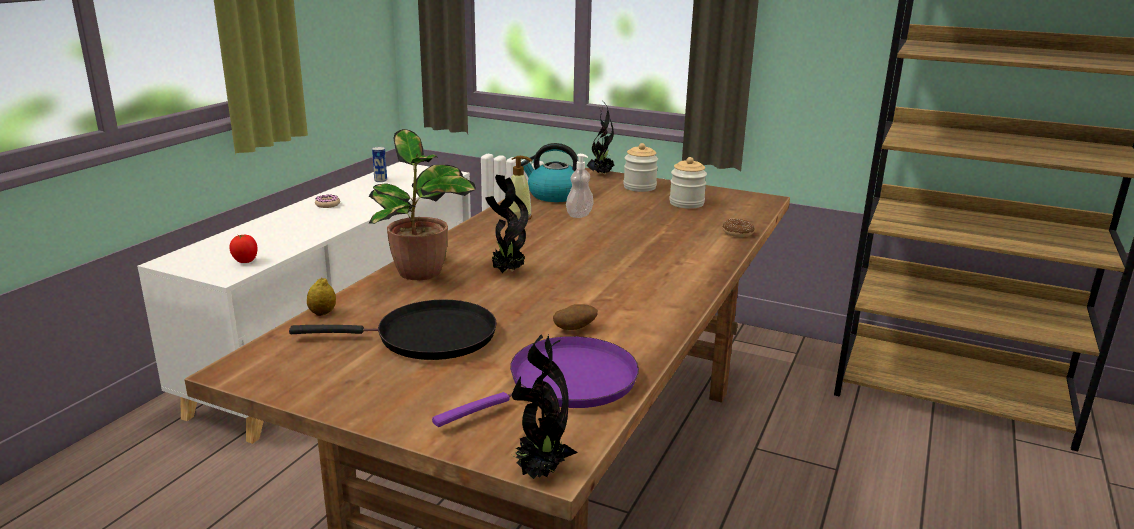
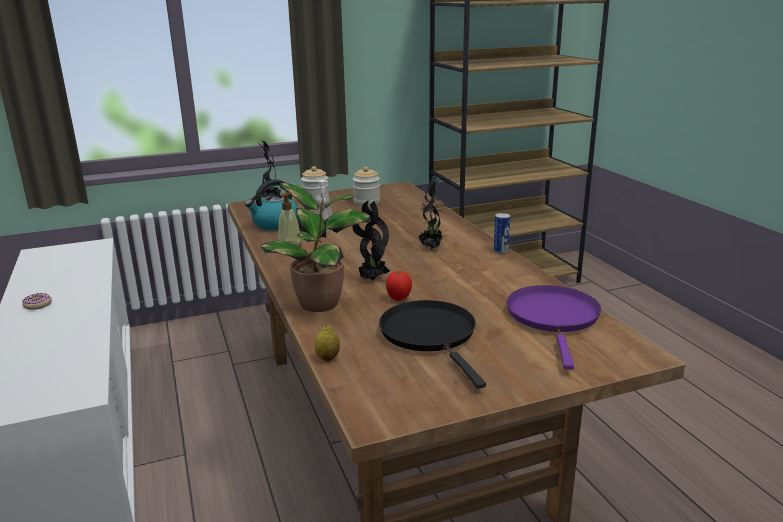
camera: 45 degrees left, 0 degrees up
(245, 262) = (74, 378): tomato -> tomato (398, 299)
(380, 180) = (42, 269): can -> can (501, 251)
(428, 337) = (431, 335): black frying pan -> black frying pan turned 60 degrees counterclockwise
(540, 473) = (649, 361): potted plant -> potted plant (431, 248)
(575, 329) = (488, 291): potato -> none

